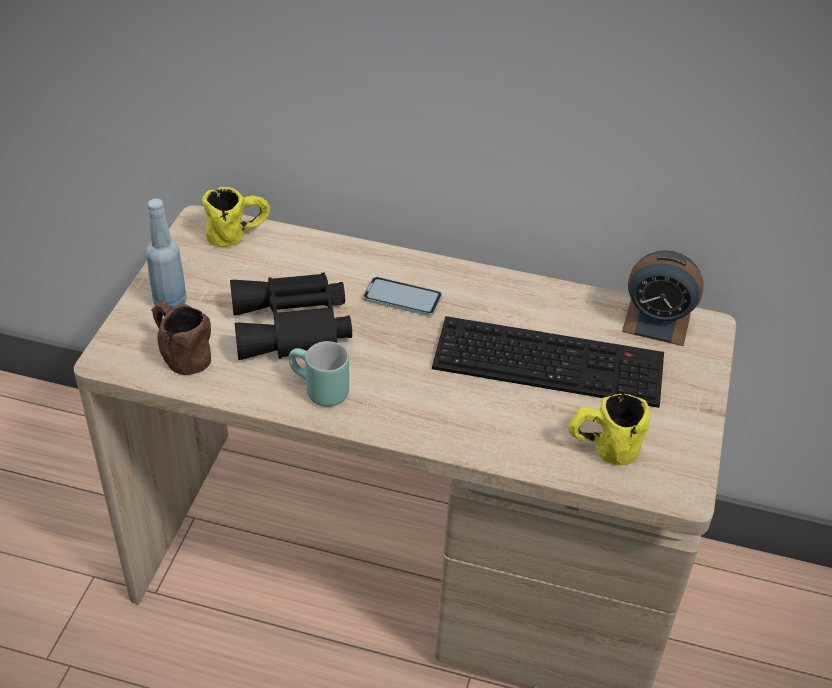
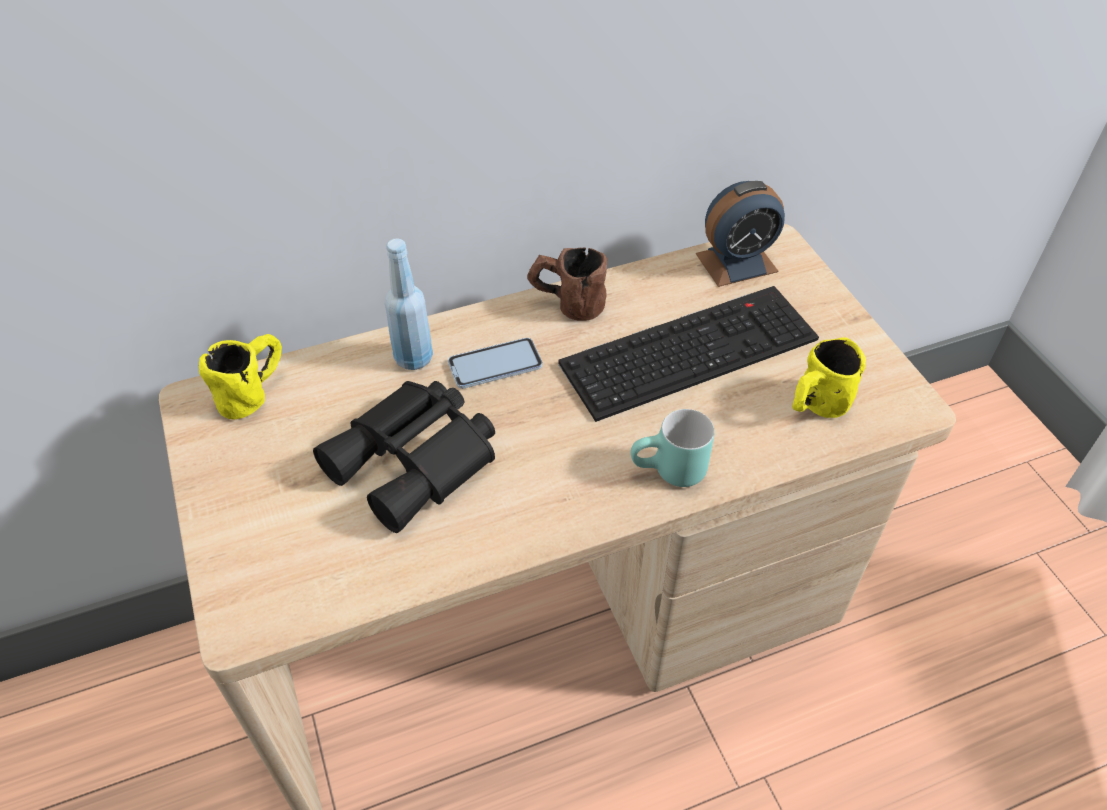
camera: 35 degrees left, 5 degrees up
(170, 302) = (249, 513): blue bottle -> blue bottle (413, 358)
(180, 353) = (319, 566): brown mug -> brown mug (566, 304)
(317, 392) = (510, 515): turquoise mug -> turquoise mug (669, 474)

